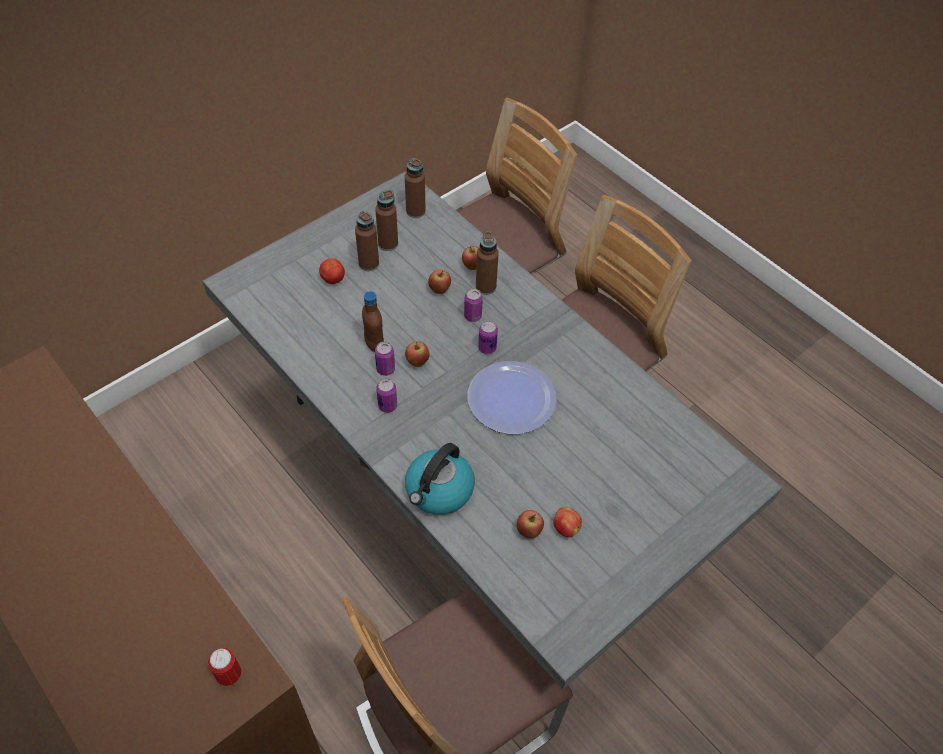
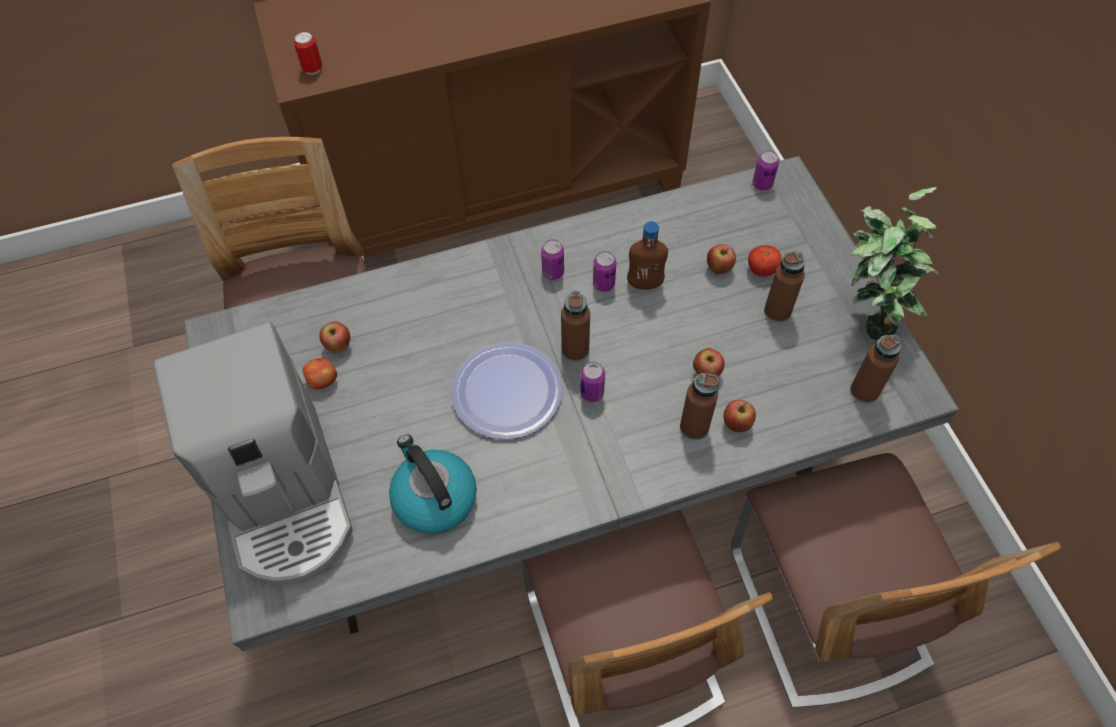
camera: 115 degrees right, 5 degrees up
(354, 218) = (866, 318): none -> potted plant
(388, 244) = (808, 342): brown bottle -> brown bottle (575, 350)
(417, 362) = (600, 316): apple -> apple (719, 269)
(439, 491) = (427, 286): kettle -> kettle (434, 497)
(472, 316) = (649, 395): can -> can (762, 184)
(670, 506) = (285, 496): none -> coffee machine

